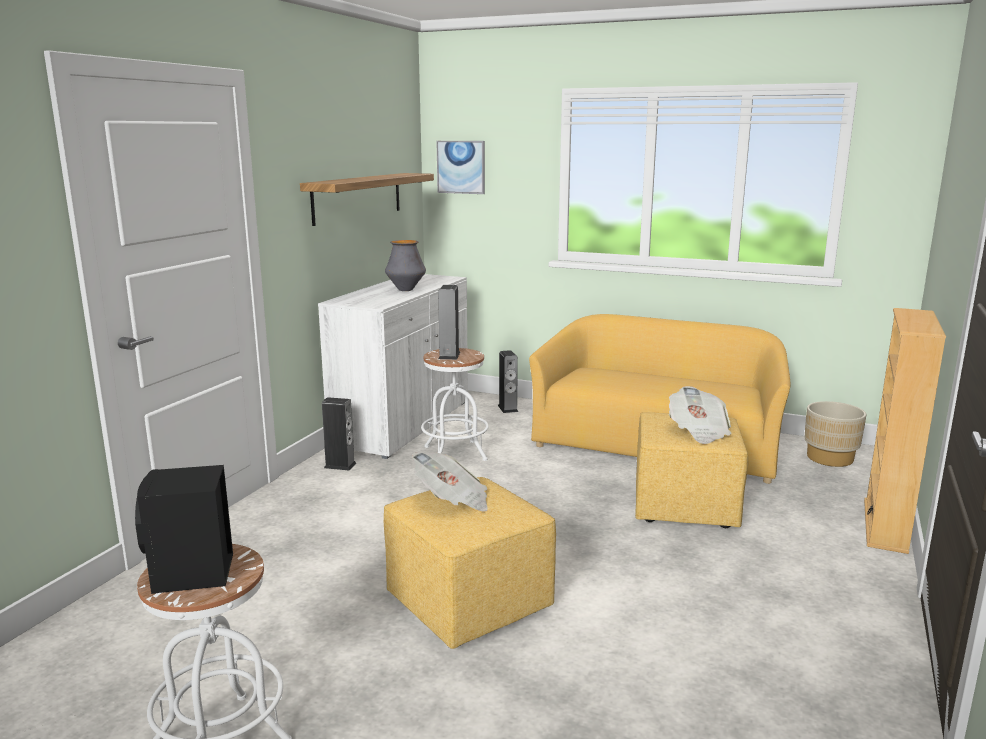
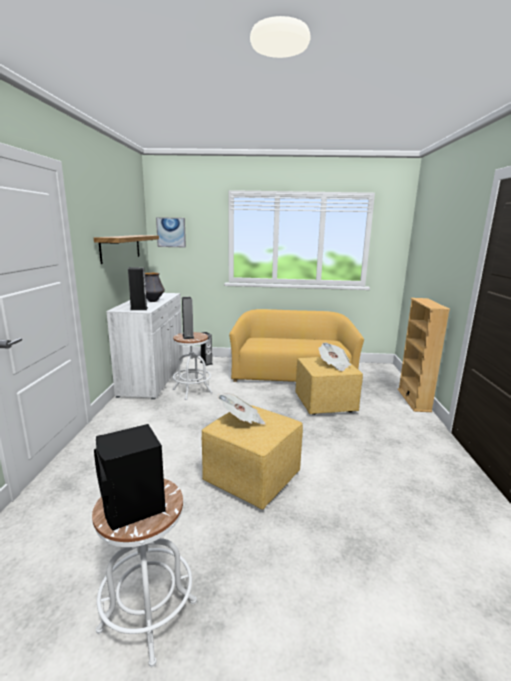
camera: 20 degrees left, 0 degrees up
(340, 465) = (128, 406): speaker -> speaker (139, 309)
(830, 458) = (370, 371): beige planter -> none

